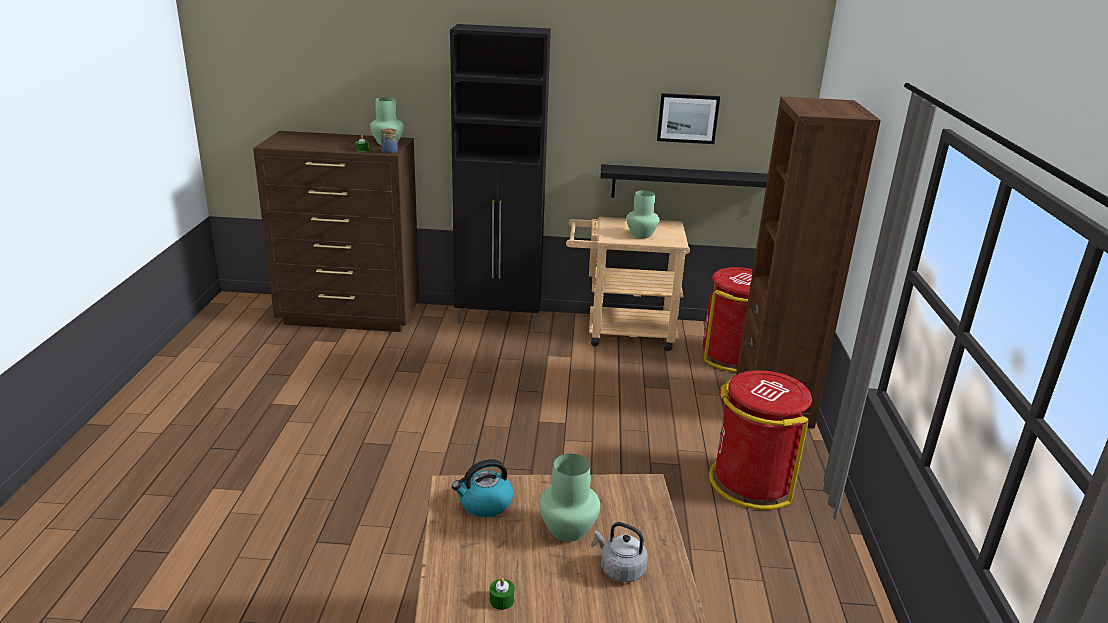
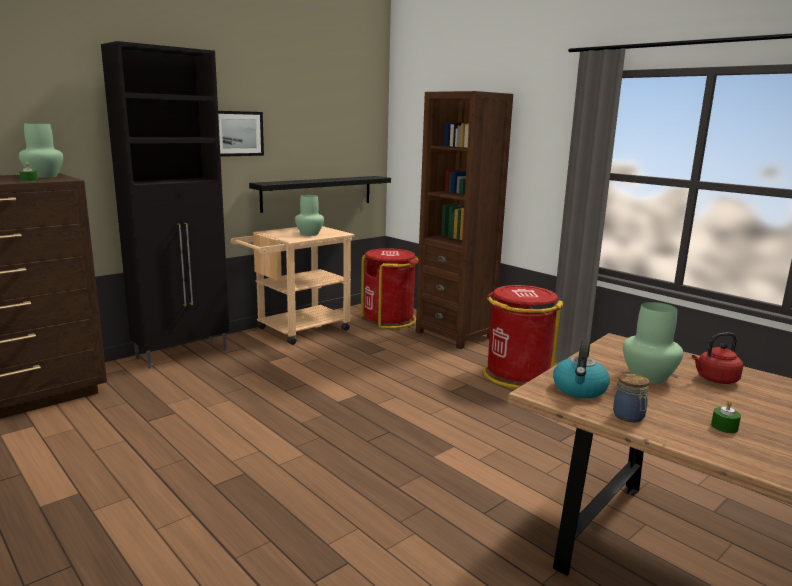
camera: 45 degrees left, 10 degrees down
(388, 152) = (65, 179): jar -> jar (629, 417)
(620, 569) = (715, 379): grey kettle -> red kettle
(687, 118) = (310, 135): picture -> picture (238, 133)

